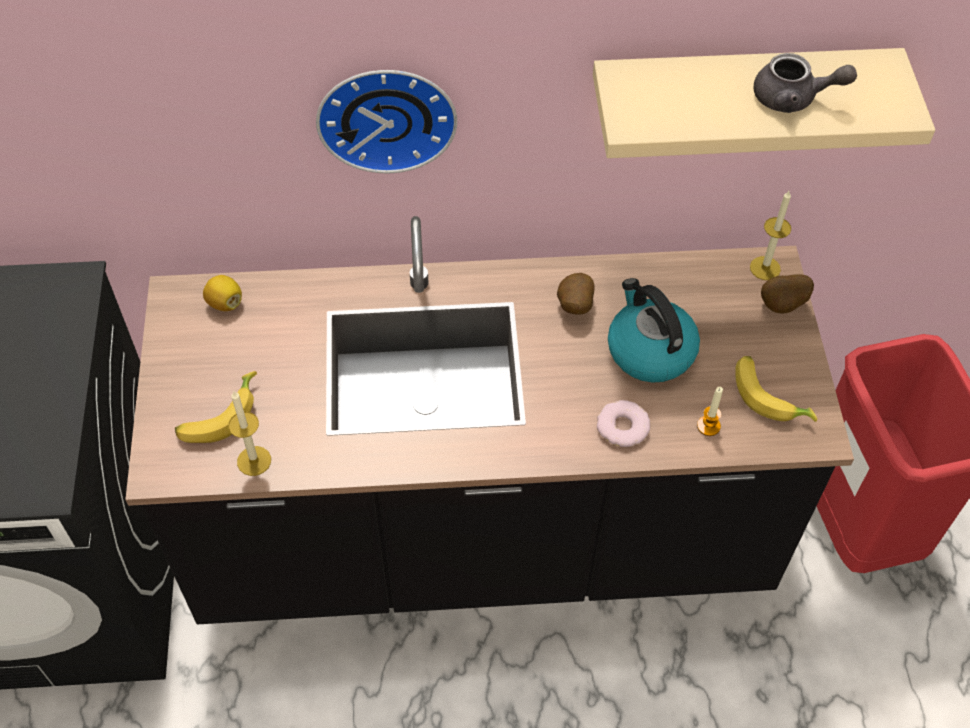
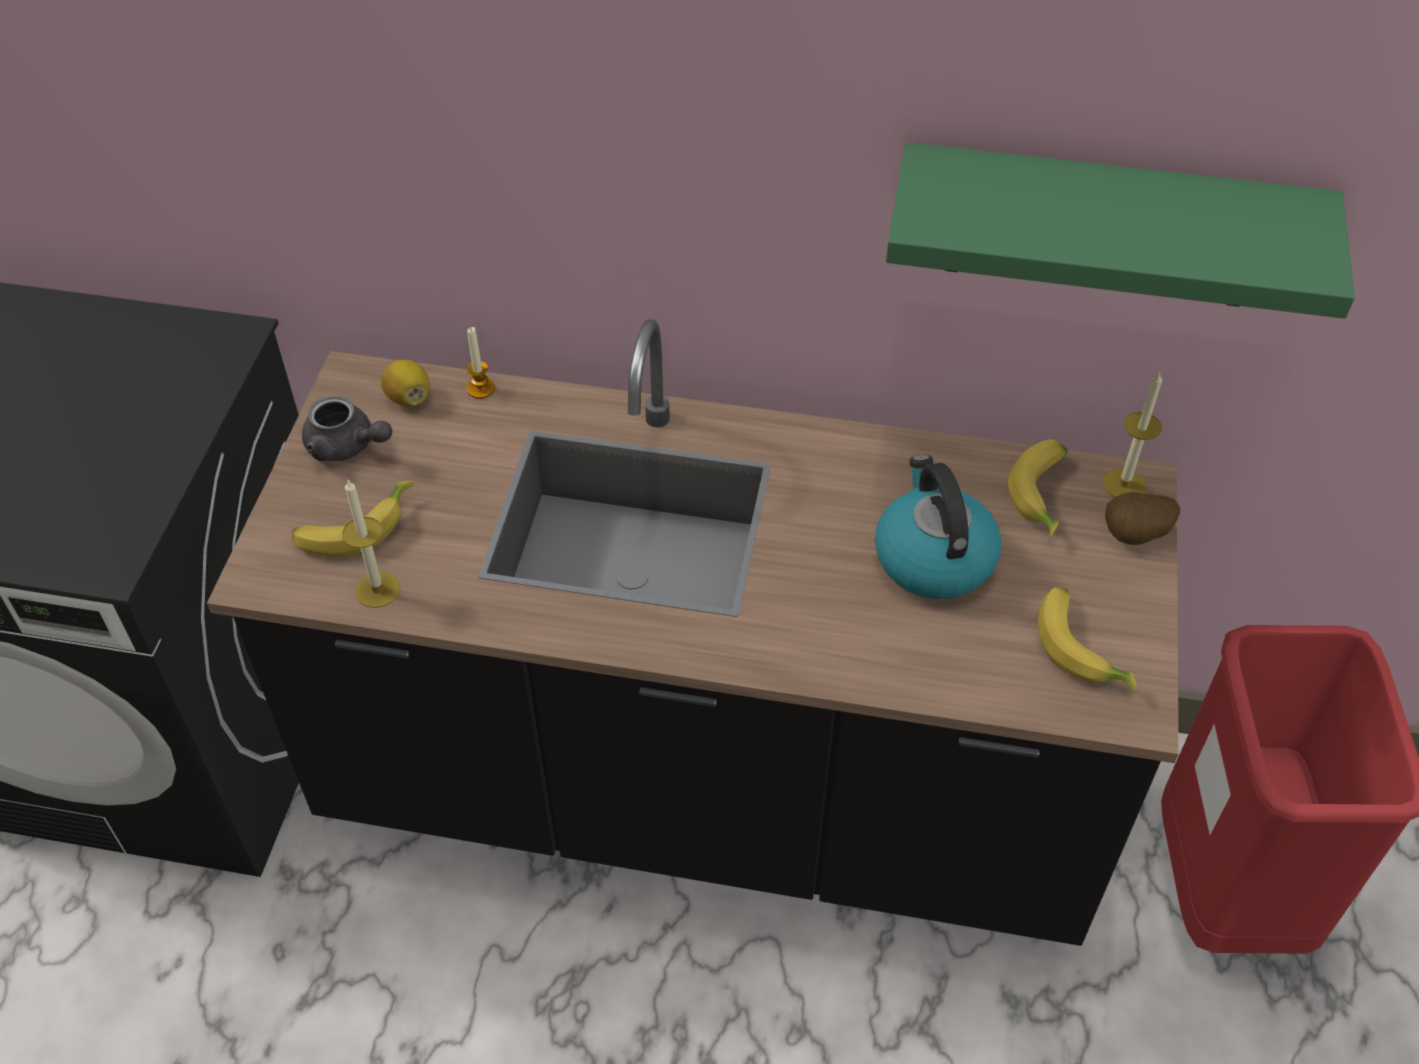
camera: 15 degrees right, 5 degrees down
(386, 115) = (632, 177): wall clock -> none
(573, 306) = (848, 484): potato -> none
(622, 427) = (866, 646): donut -> none
(708, 426) = (984, 669): candle -> candle (480, 388)
(713, 287) = (1045, 495): none -> banana
(740, 96) = (1105, 227): beige shelf -> green shelf
(793, 98) = (1162, 227): grey teapot -> grey teapot (347, 446)

